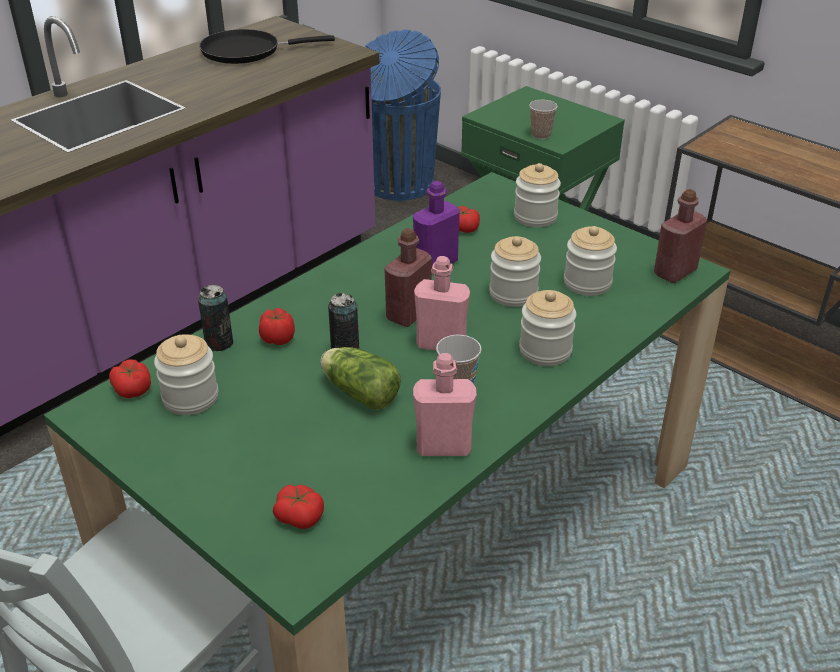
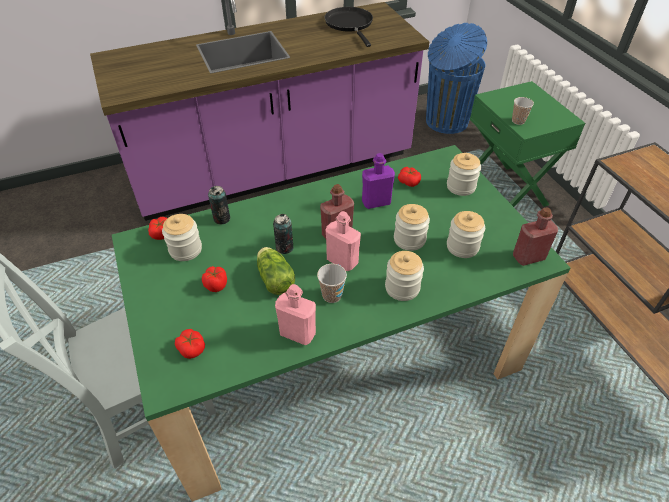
camera: 25 degrees right, 10 degrees up
(246, 51) = (350, 24): black frying pan -> black frying pan turned 60 degrees clockwise
(278, 338) = (254, 226): tomato -> tomato (216, 285)

